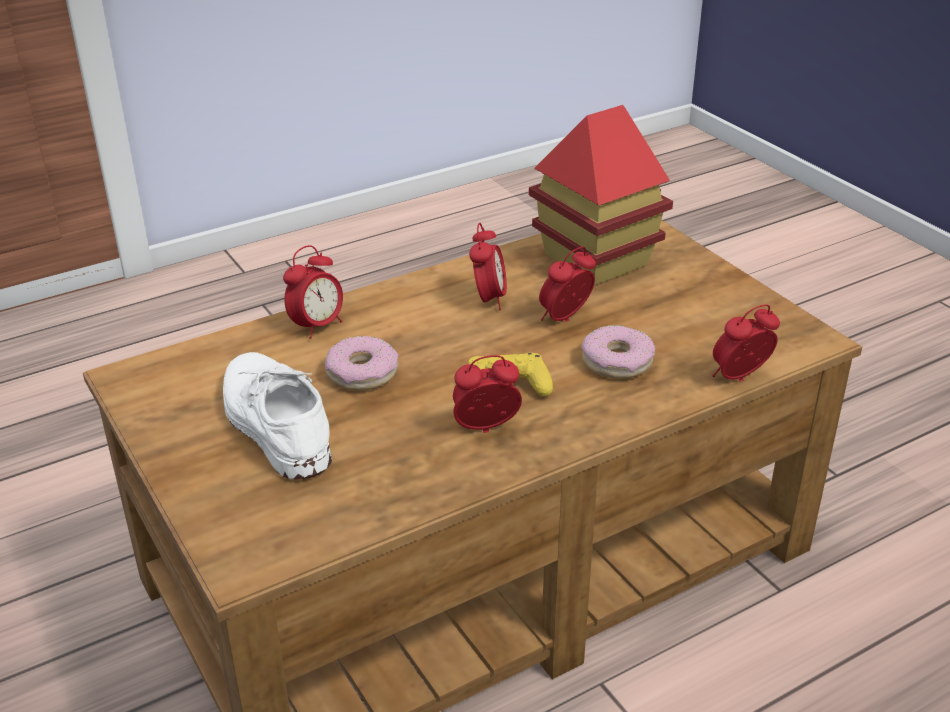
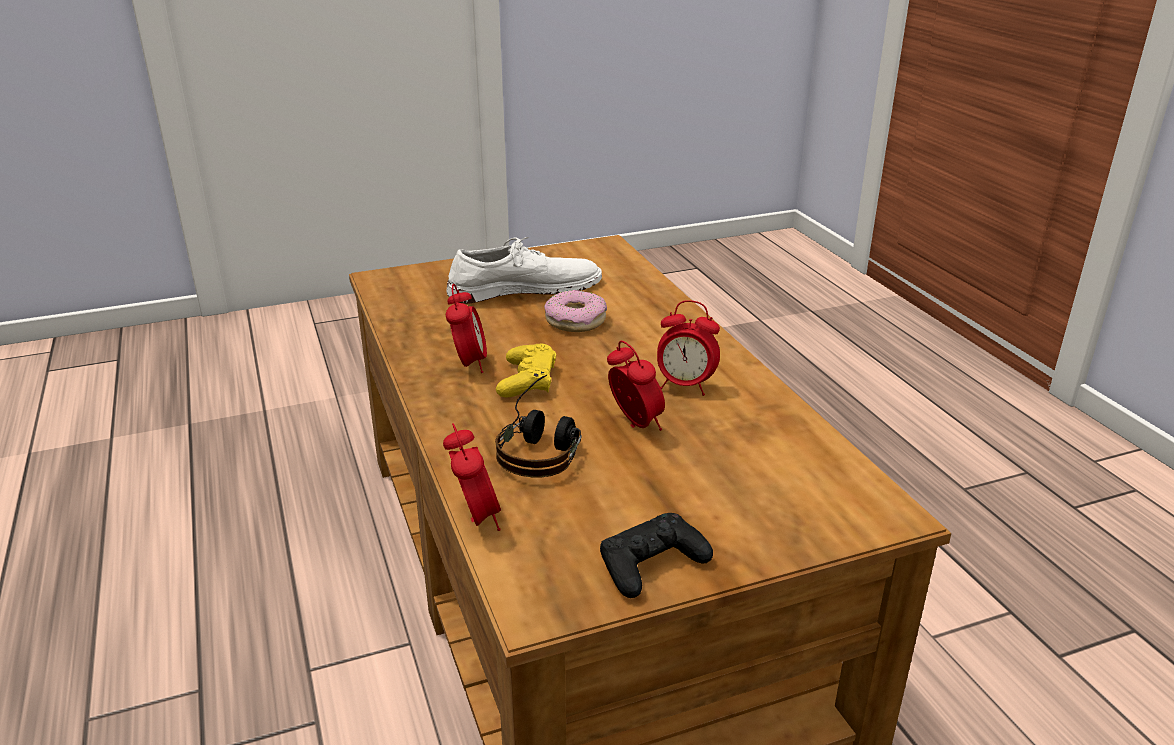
camera: 100 degrees right, 5 degrees down
(317, 326) = (655, 306): alarm clock -> none
(595, 259) = (771, 465): toy house -> none
(617, 361) = (543, 444): donut -> headphones
(741, 299) = (651, 564): none -> black game controller

